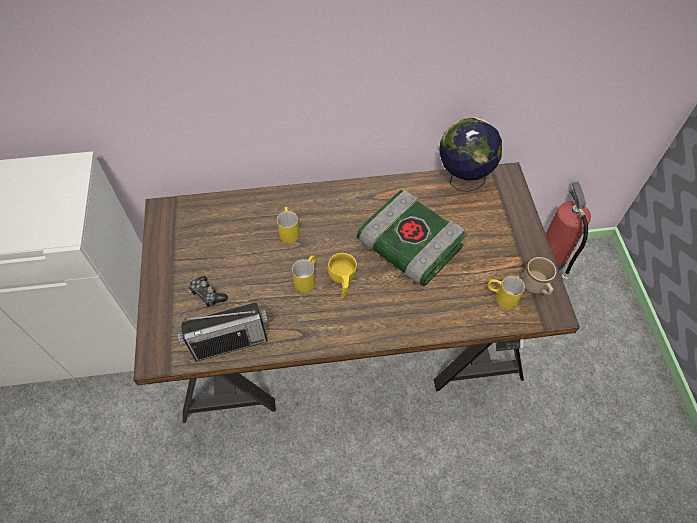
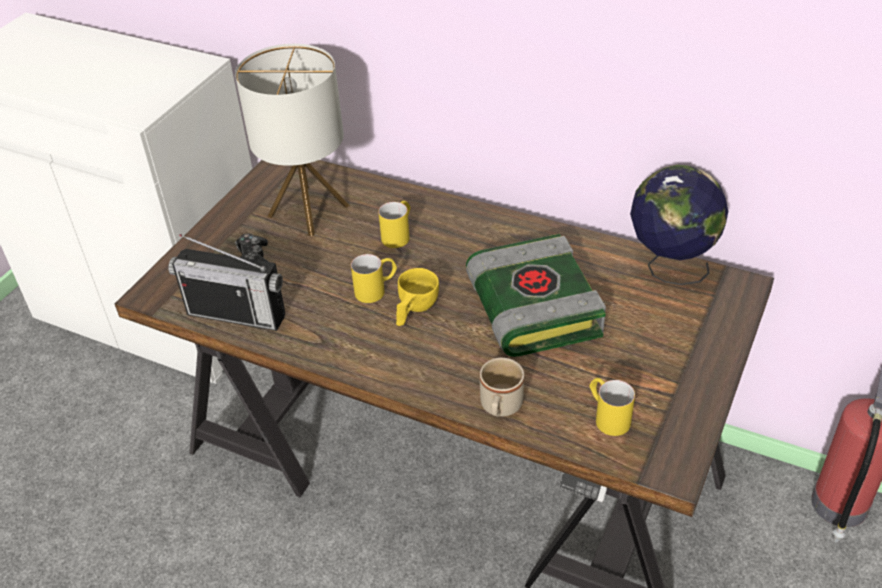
camera: 35 degrees right, 15 degrees down
(213, 239) = (308, 211): none -> table lamp
(536, 286) = (670, 428): beige mug -> beige mug (500, 408)

